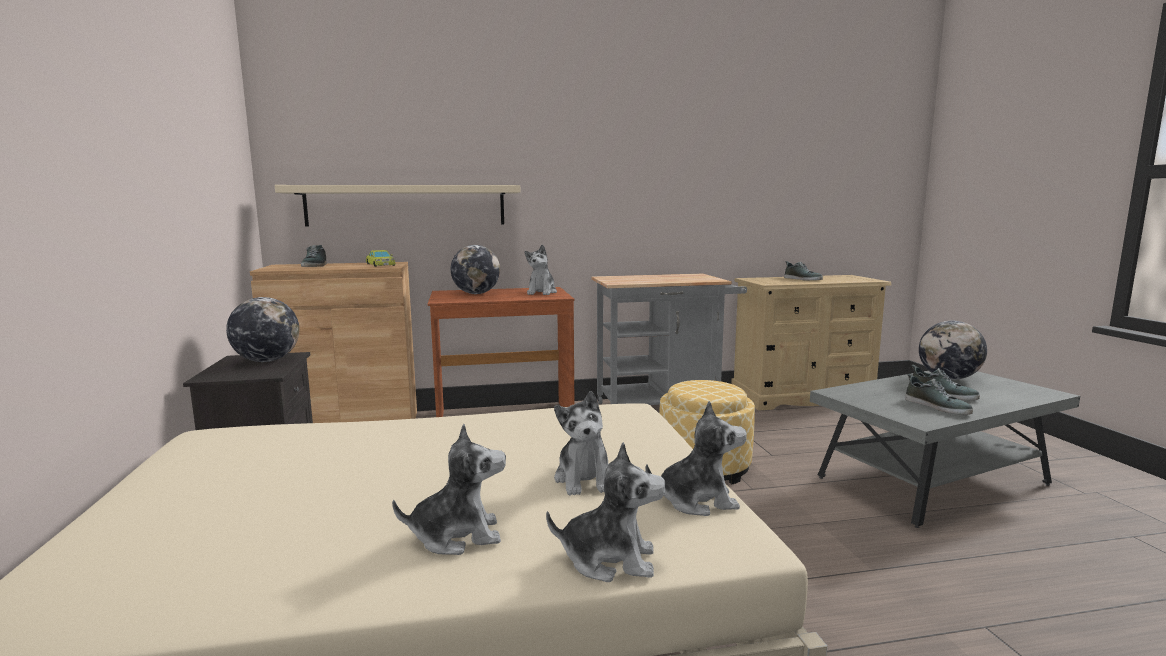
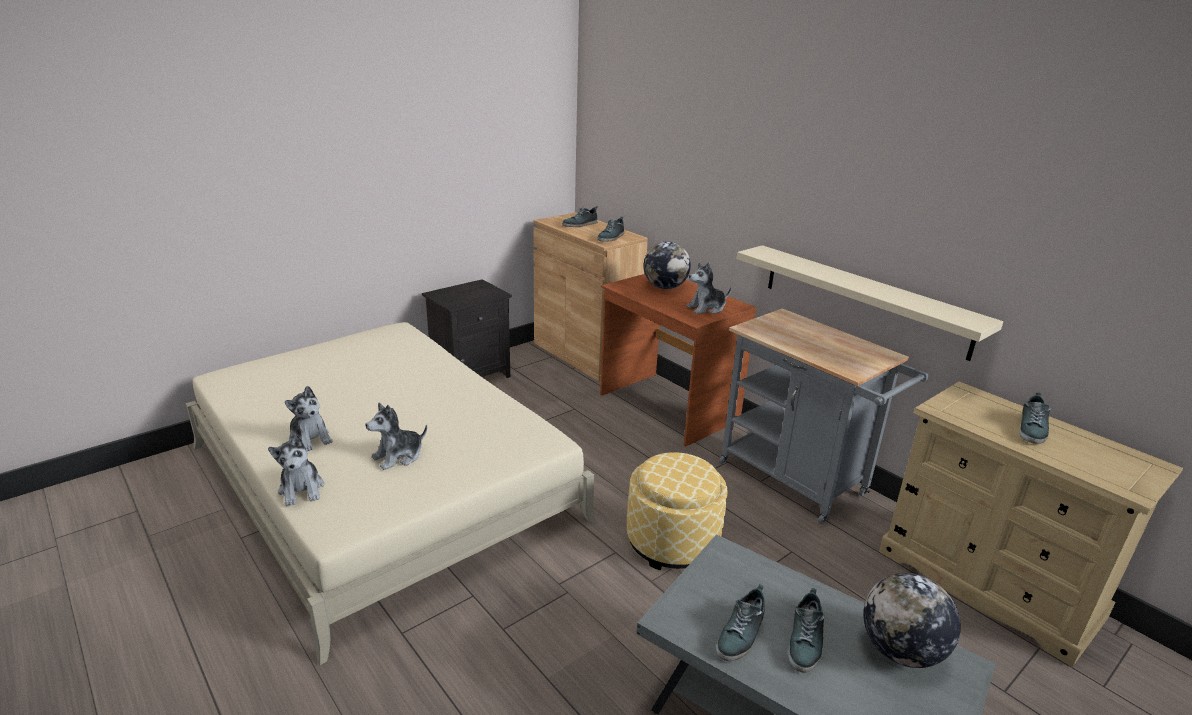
camera: 60 degrees right, 15 degrees up
(267, 361) = (479, 293): globe -> none
(380, 265) = (611, 237): yellow toy car -> shoe
(406, 205) = (654, 187): beige shelf -> beige shelf (863, 299)
(697, 500) = (387, 504): plush toy -> none

